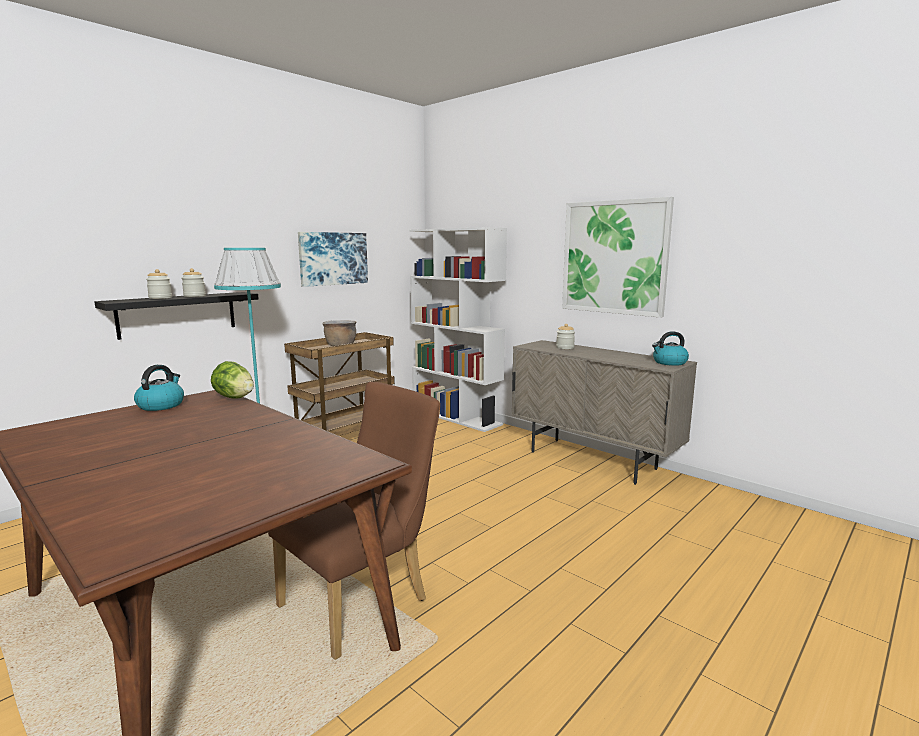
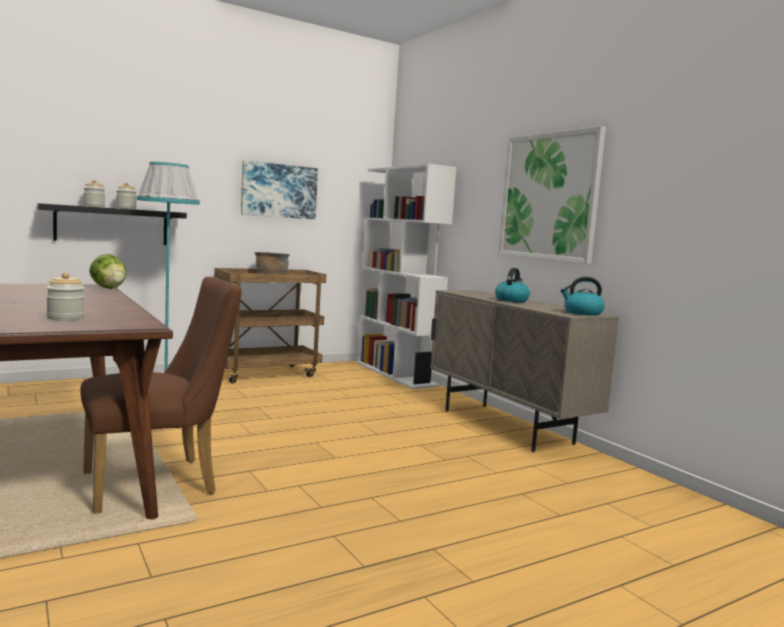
camera: 15 degrees right, 5 degrees down
(161, 405) = (44, 285): kettle -> kettle (511, 300)
(565, 347) = (490, 295): jar -> jar (65, 318)

